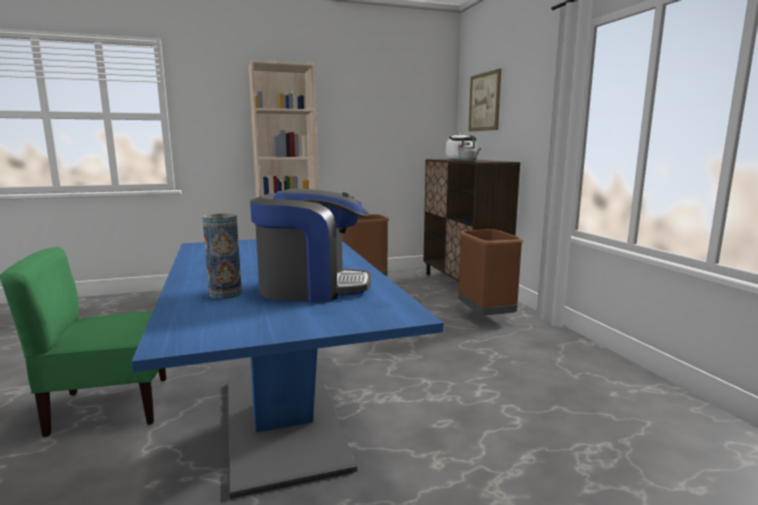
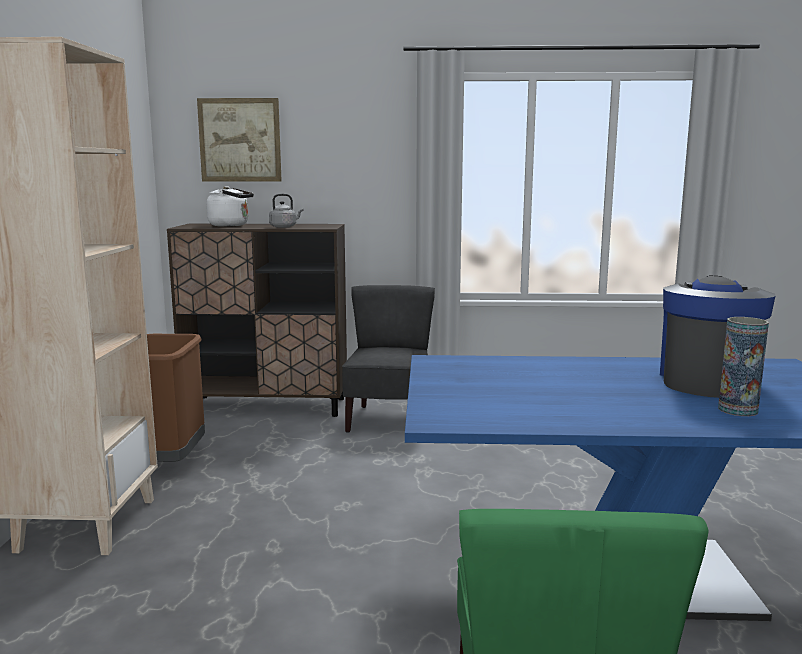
camera: 70 degrees left, 0 degrees up
(486, 316) = (389, 420): brown trash can -> grey chair

